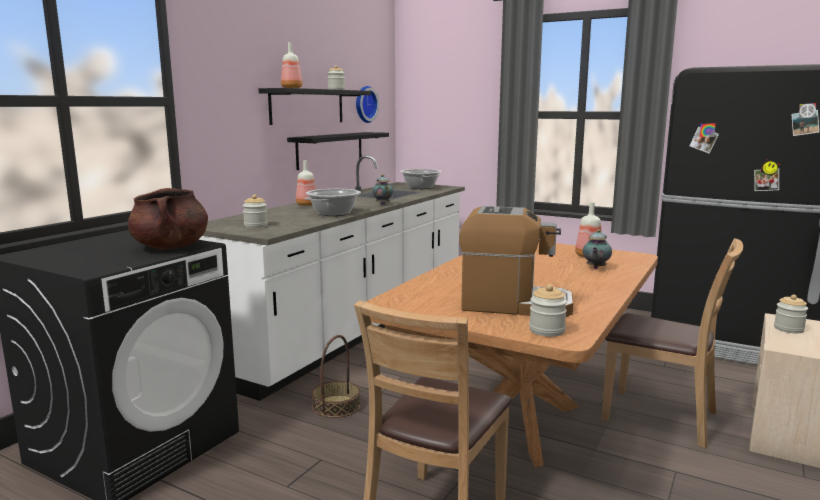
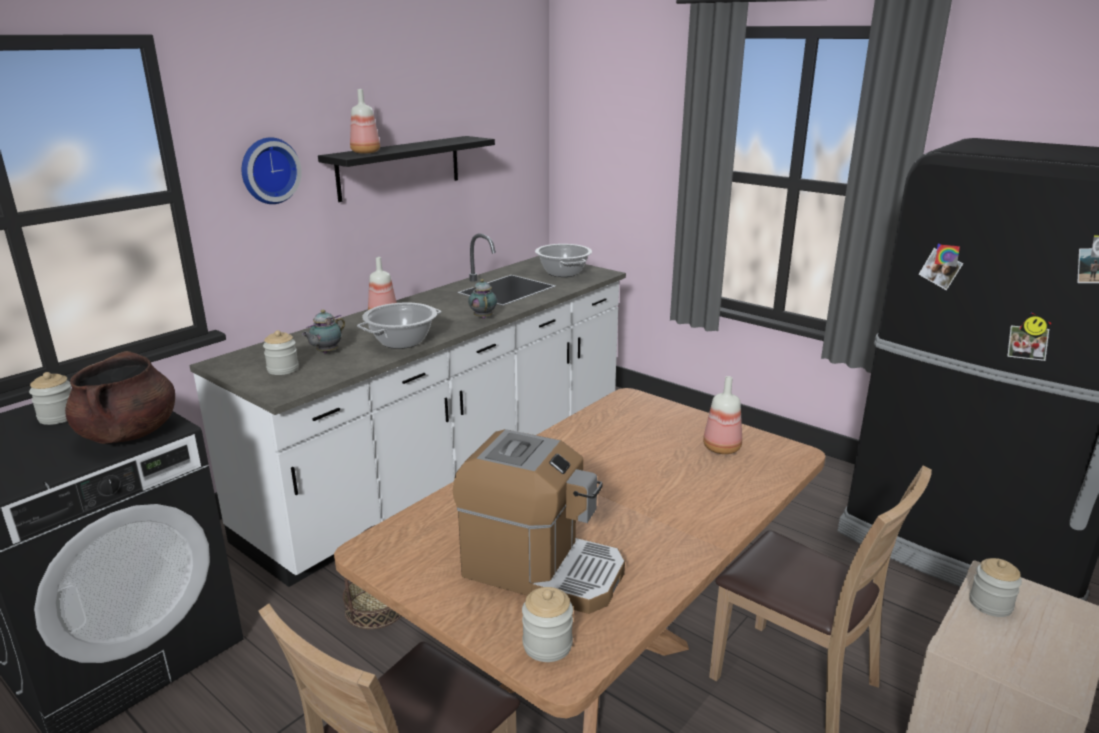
camera: 10 degrees right, 10 degrees up
(330, 150) = (439, 220): black shelf -> none
(336, 89) = (441, 142): jar -> jar (58, 417)
(364, 104) = (495, 149): wall clock -> wall clock (268, 170)
(595, 268) = (713, 482): teapot -> teapot (326, 352)

